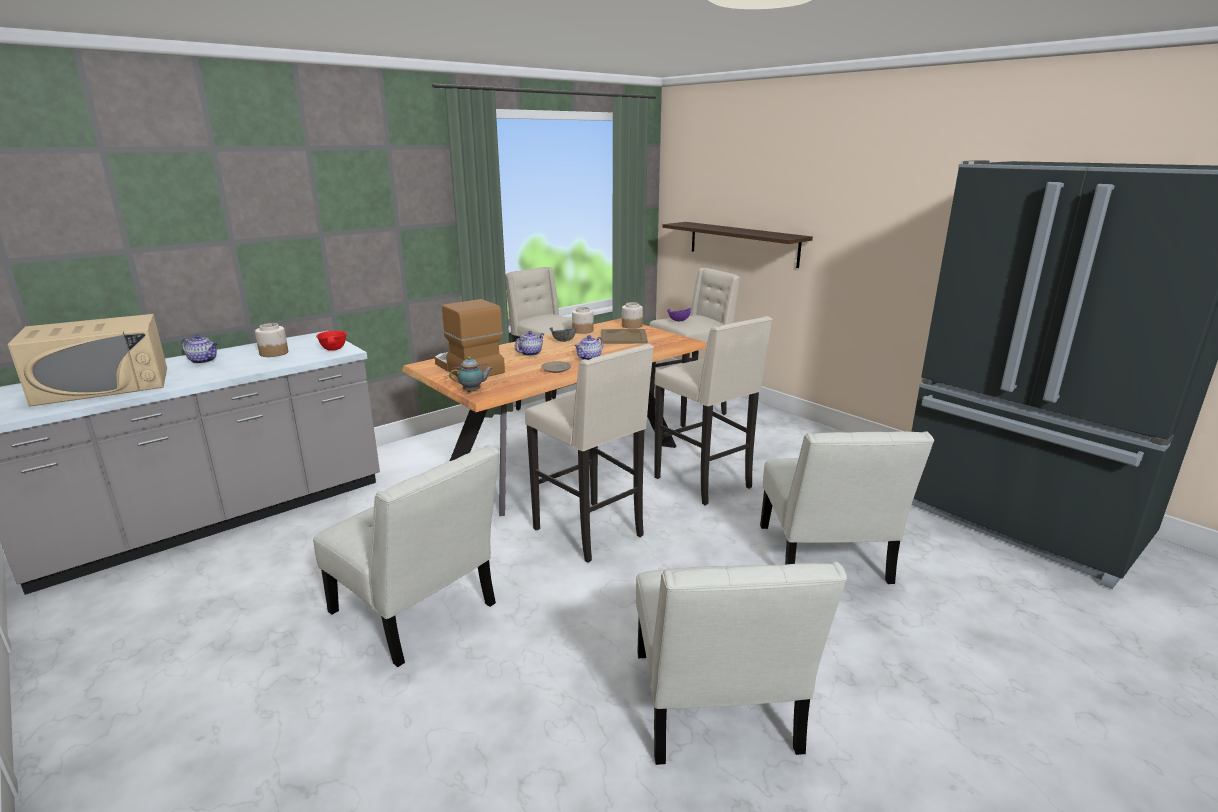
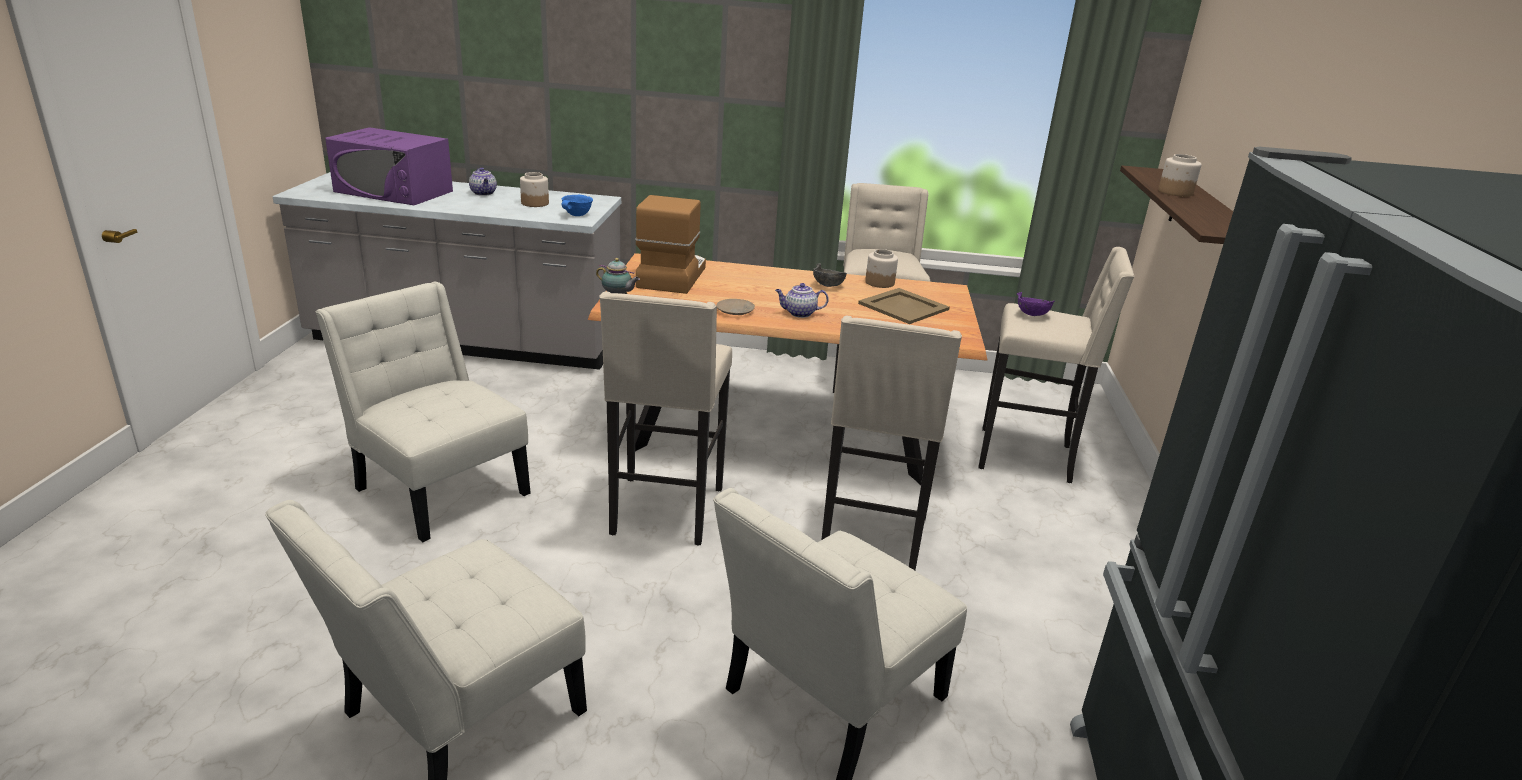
camera: 45 degrees right, 5 degrees up
(103, 386) = (394, 191): beige microwave -> purple microwave
(334, 349) = (577, 215): red bowl -> blue bowl
(418, 613) = (438, 487): white chair -> white chair turned 135 degrees clockwise
(530, 353) = (761, 285): teapot -> none
(631, 326) = (951, 298): jar -> jar (1174, 192)

